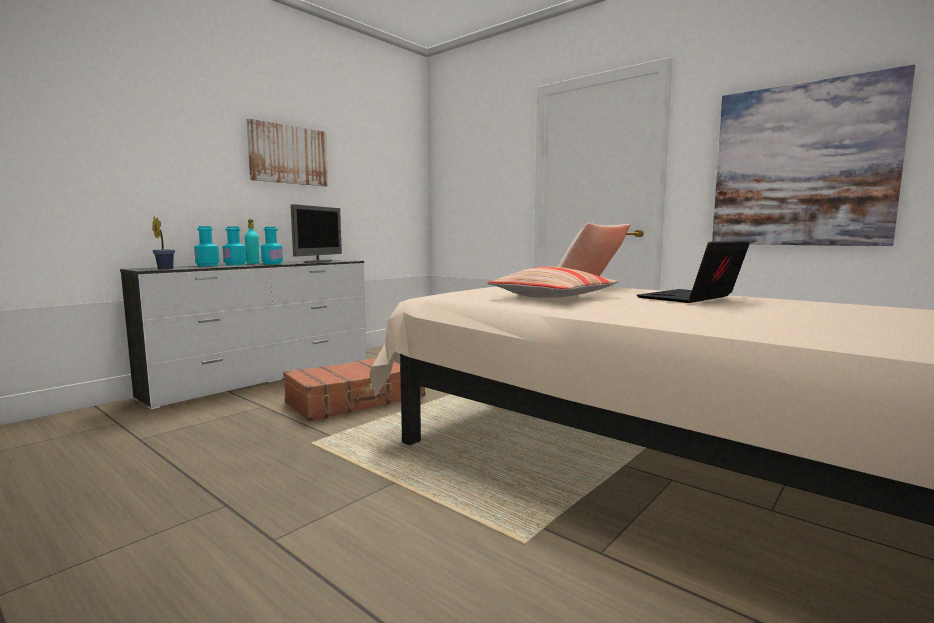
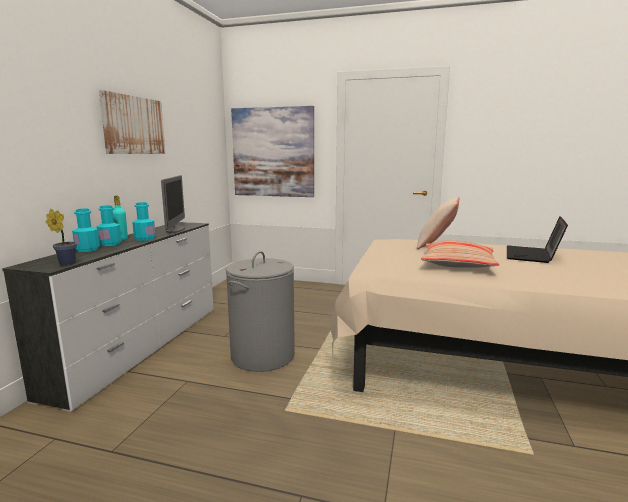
camera: 25 degrees left, 5 degrees up
(357, 400) = (262, 355): brown suitcase -> grey laundry basket
(802, 165) = (535, 152): picture -> picture (273, 152)

